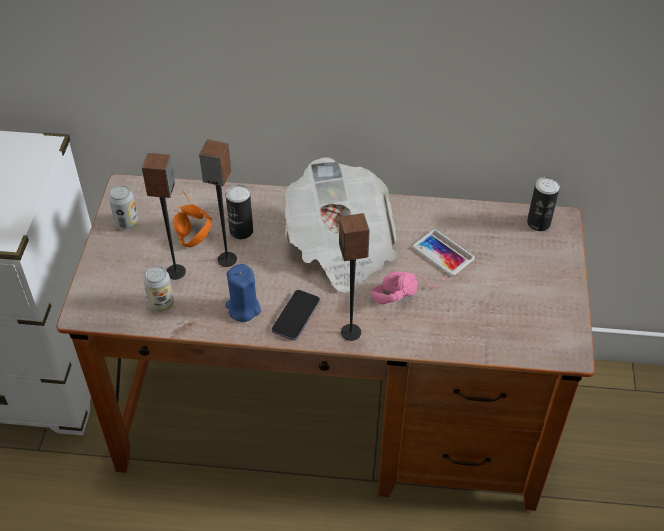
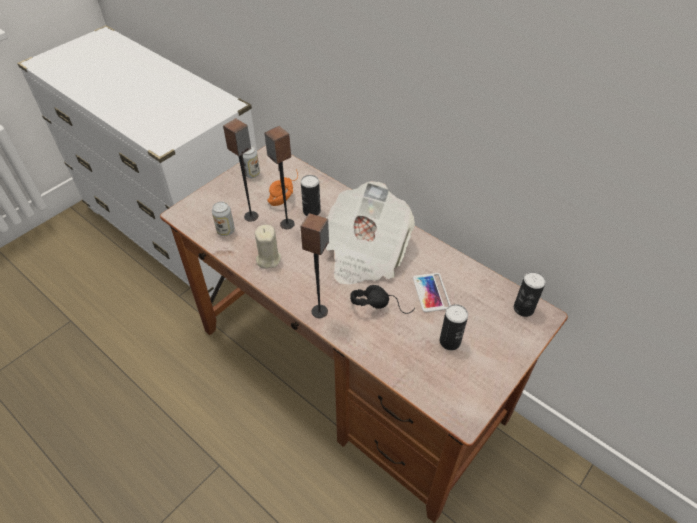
camera: 35 degrees right, 0 degrees up
(243, 308) = (268, 259): blue candle -> beige candle
(296, 316) = (295, 281): phone -> none
(405, 290) = (381, 304): pink headphones -> black headphones
(500, 290) = (450, 341): none -> can

